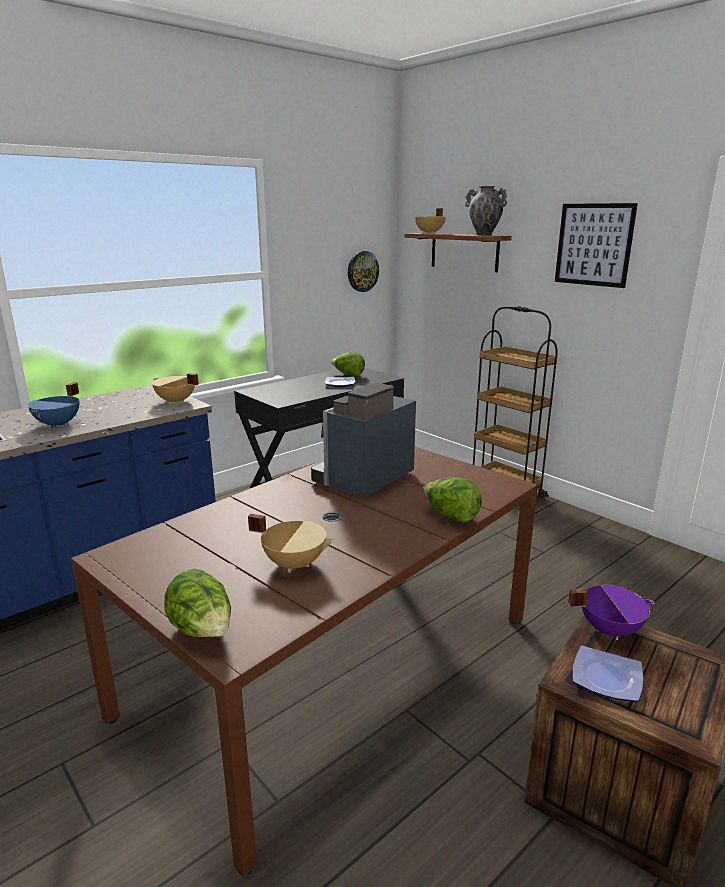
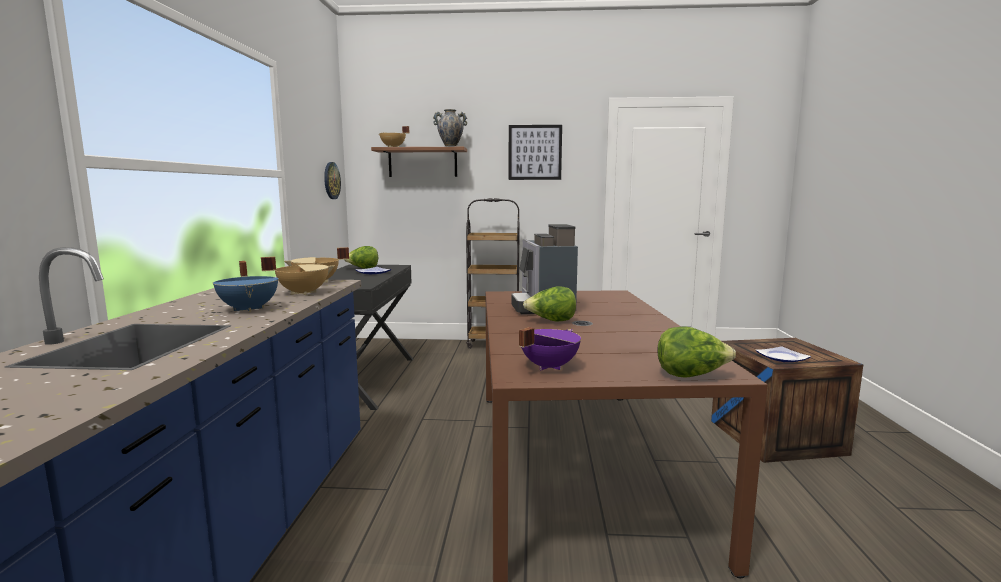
camera: 45 degrees left, 10 degrees down
(294, 563) = (633, 341): beige cooking pot -> beige cooking pot (303, 293)
(450, 516) = (634, 307): lettuce -> lettuce (551, 321)
(609, 629) = (742, 344): purple cooking pot -> purple cooking pot (548, 366)

